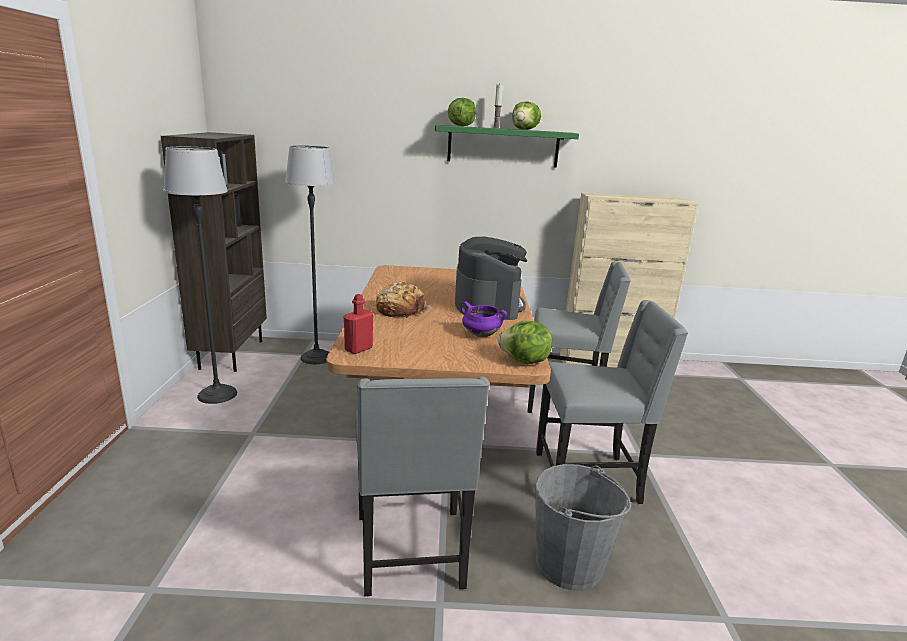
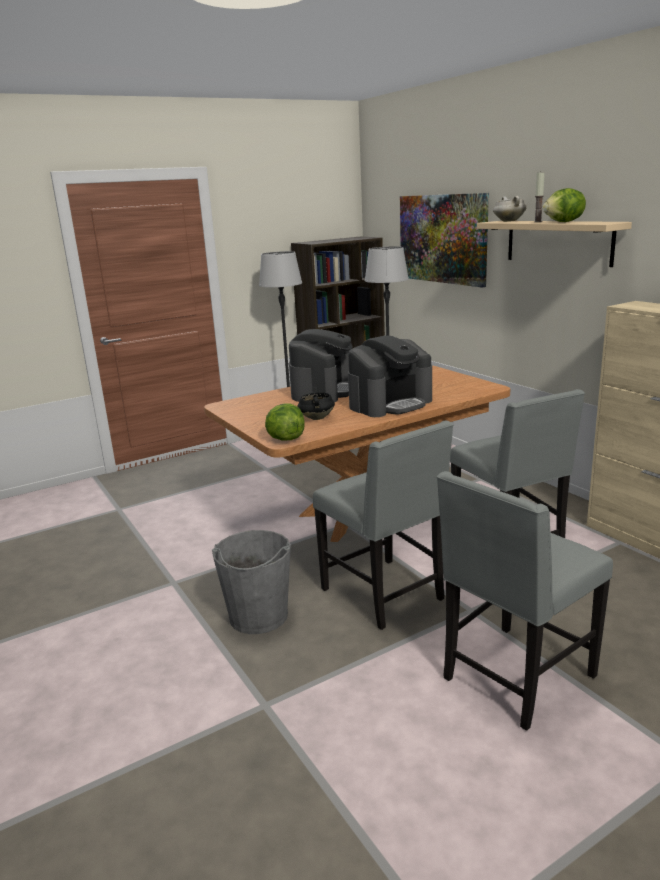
camera: 60 degrees right, 0 degrees up
(355, 139) = (442, 239): none -> picture
(358, 349) = (233, 404): red bottle -> none
(400, 310) = (323, 391): bread -> coffee machine
(412, 553) = (209, 558): grey chair -> grey chair (515, 678)
(461, 126) = (508, 221): lettuce -> white cooking pot
(480, 335) = (316, 418): purple cooking pot -> black cooking pot
(503, 146) = (558, 242): green shelf -> beige shelf

